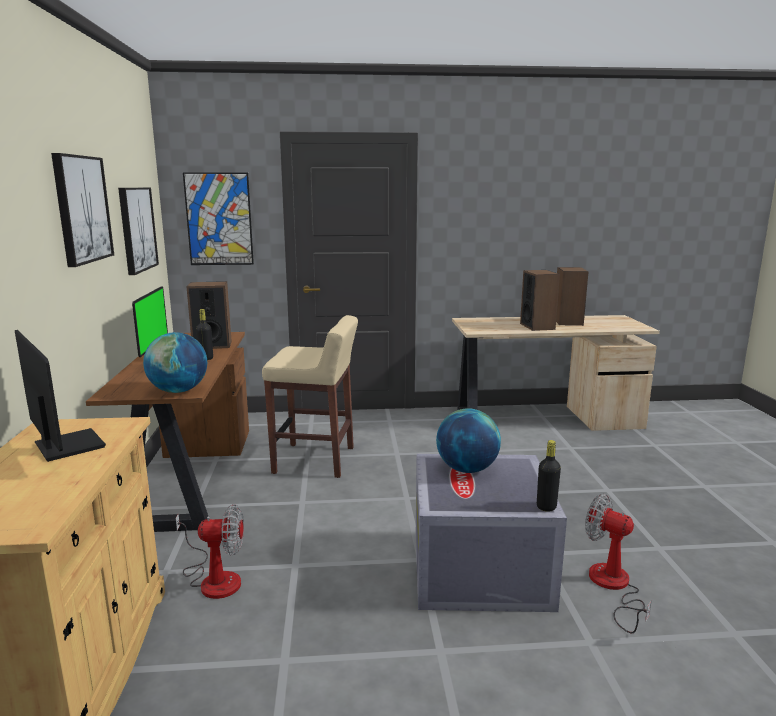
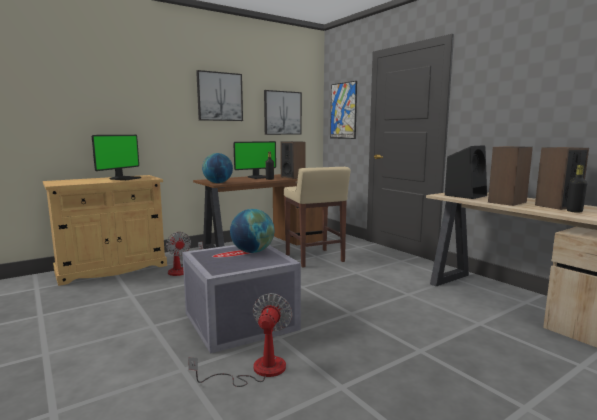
camera: 60 degrees right, 5 degrees down
(487, 326) = (465, 195): none -> black speaker
(546, 507) = (217, 273): black bottle -> black bottle (574, 211)

